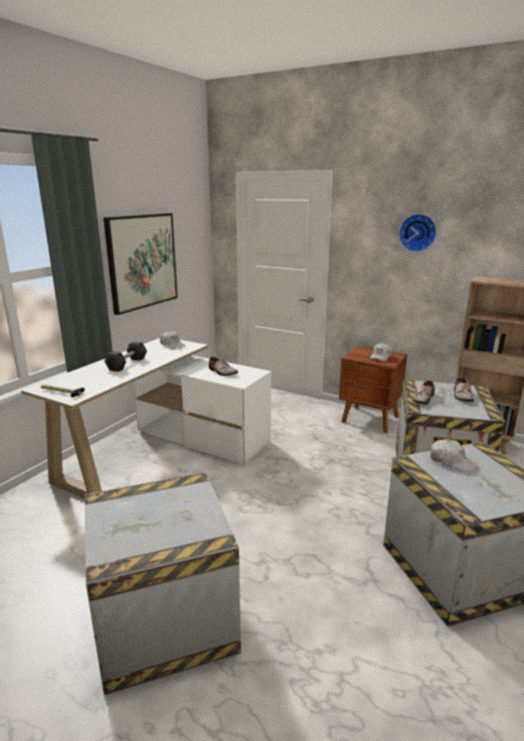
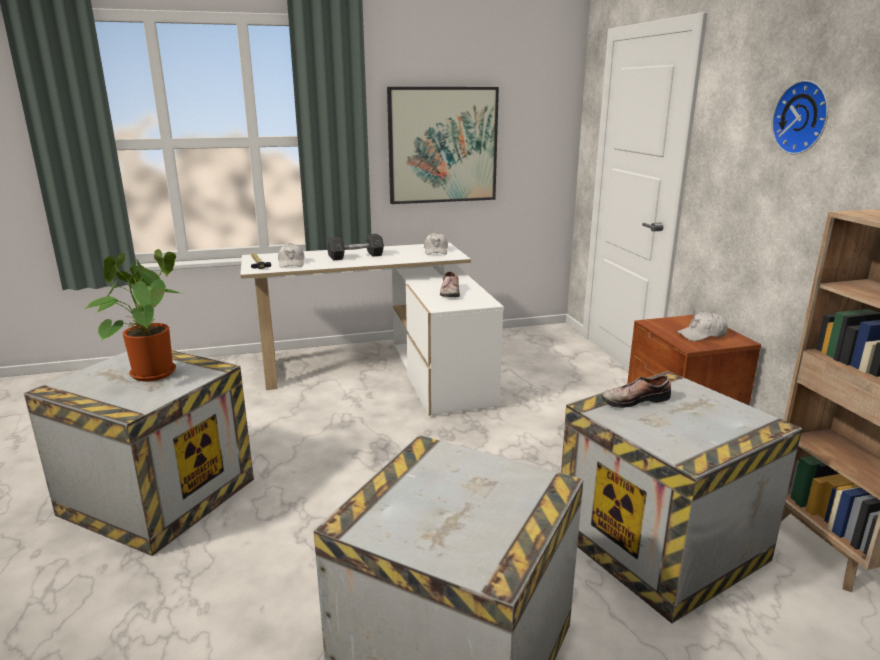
camera: 45 degrees right, 0 degrees up
(154, 509) = (150, 372): none -> potted plant
(451, 461) = (473, 473): white cap -> white cap (291, 263)
(461, 396) = (711, 421): shoe -> none

